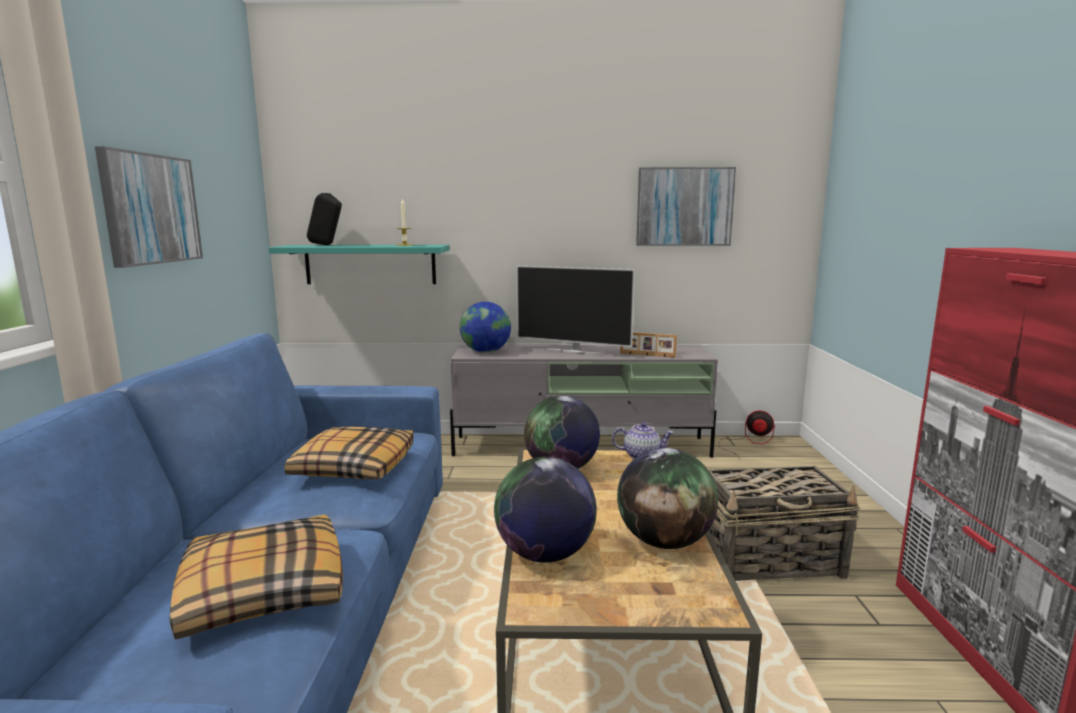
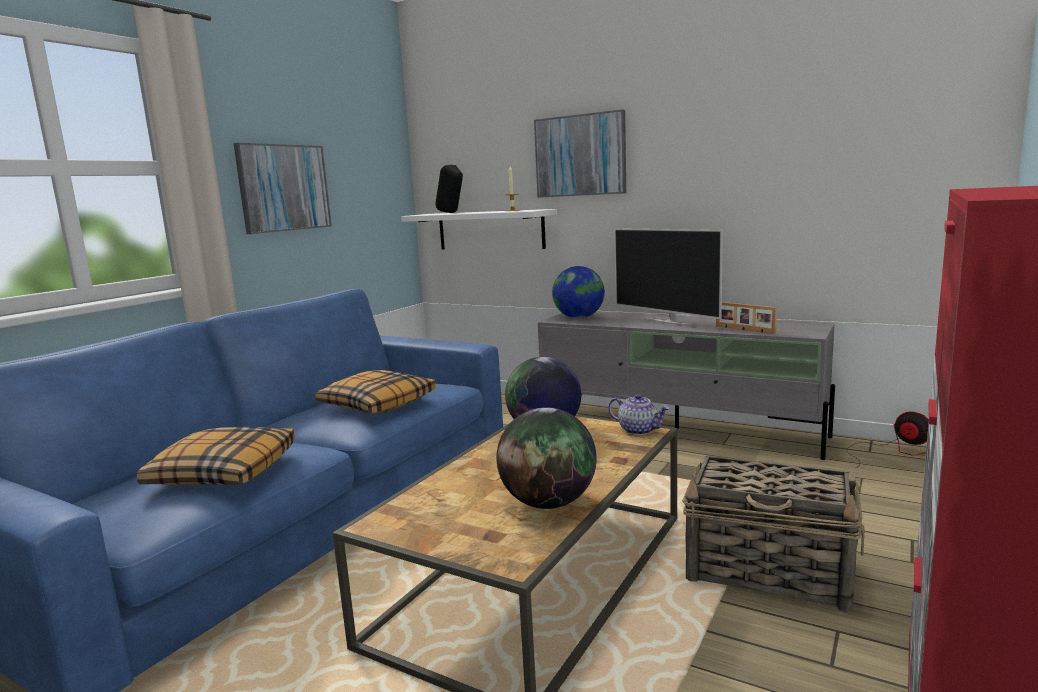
camera: 30 degrees right, 0 degrees up
(370, 264) = (490, 230): turquoise shelf -> white shelf
(544, 554) = (435, 491): globe -> none
(684, 207) = (812, 153): picture -> picture (580, 155)

